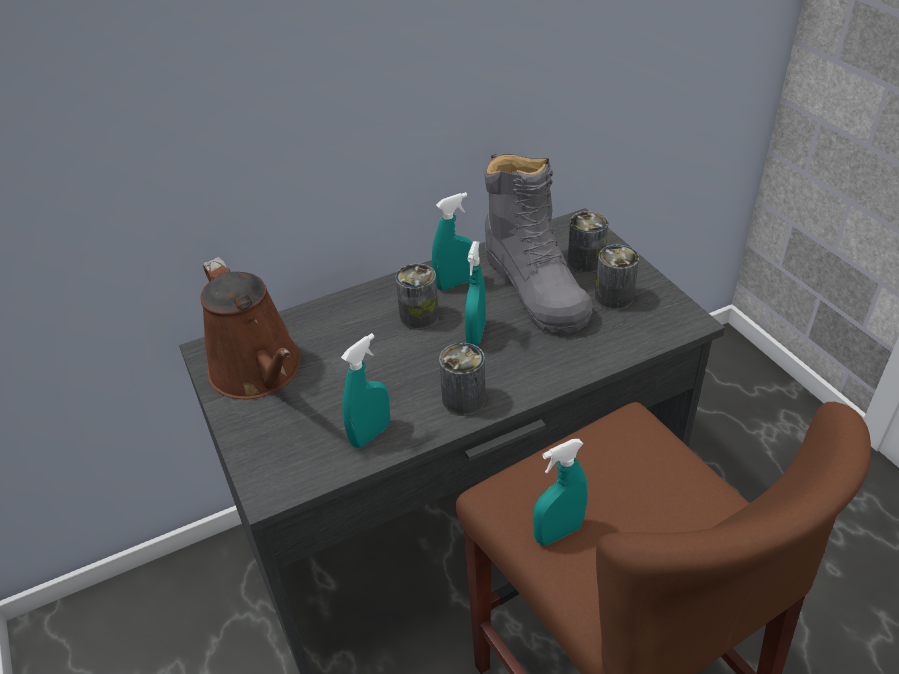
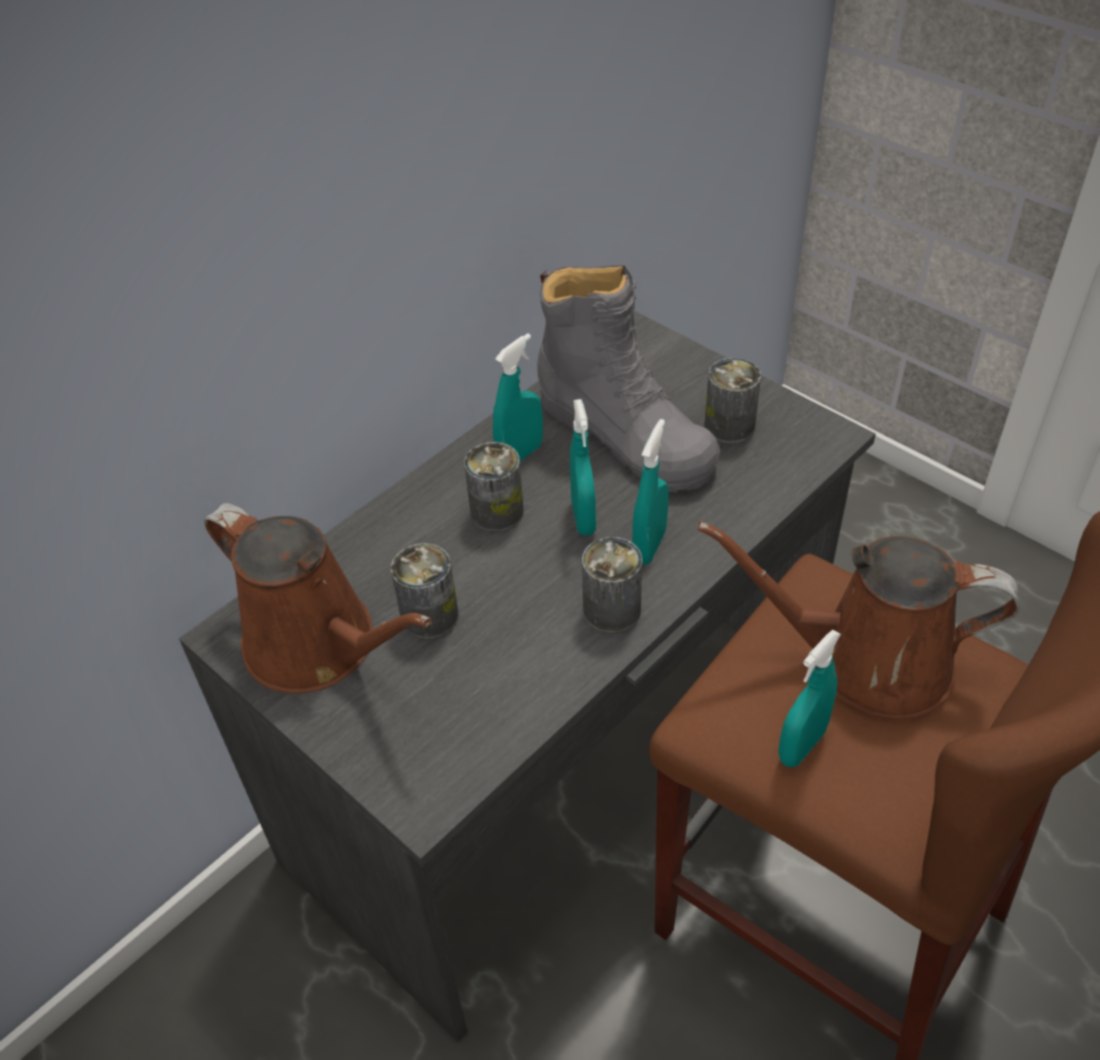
camera: 20 degrees left, 5 degrees up
(370, 434) = (516, 689): turquoise spray bottle -> turquoise spray bottle (649, 546)
(585, 262) = (672, 386): can -> can (429, 615)
(638, 487) = (866, 662): none -> brown watering can

